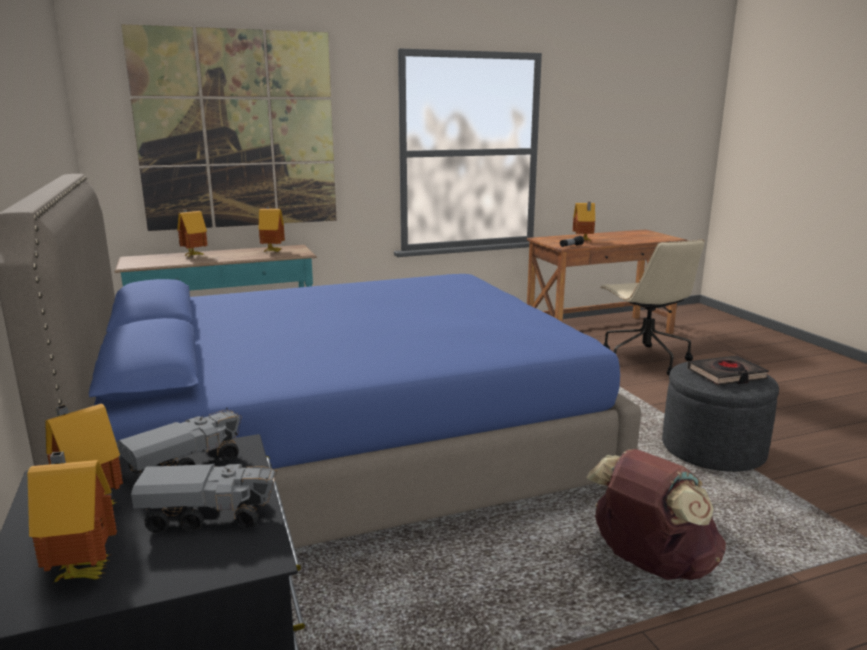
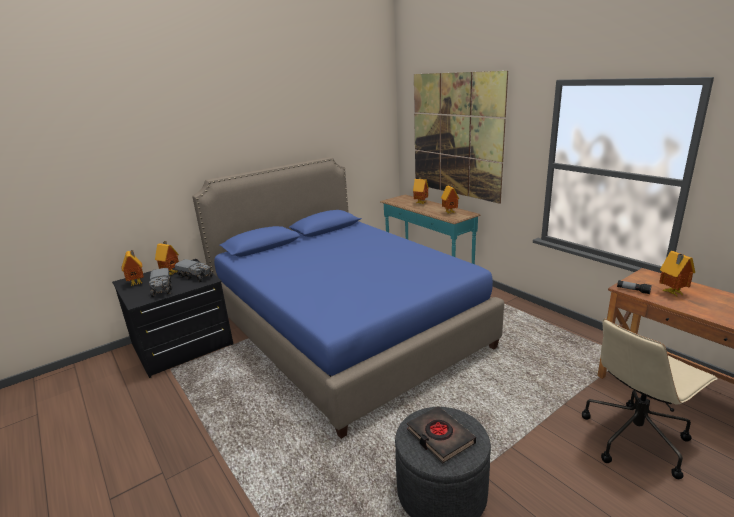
camera: 75 degrees right, 5 degrees up
(650, 564) = (269, 455): brown backpack -> none

